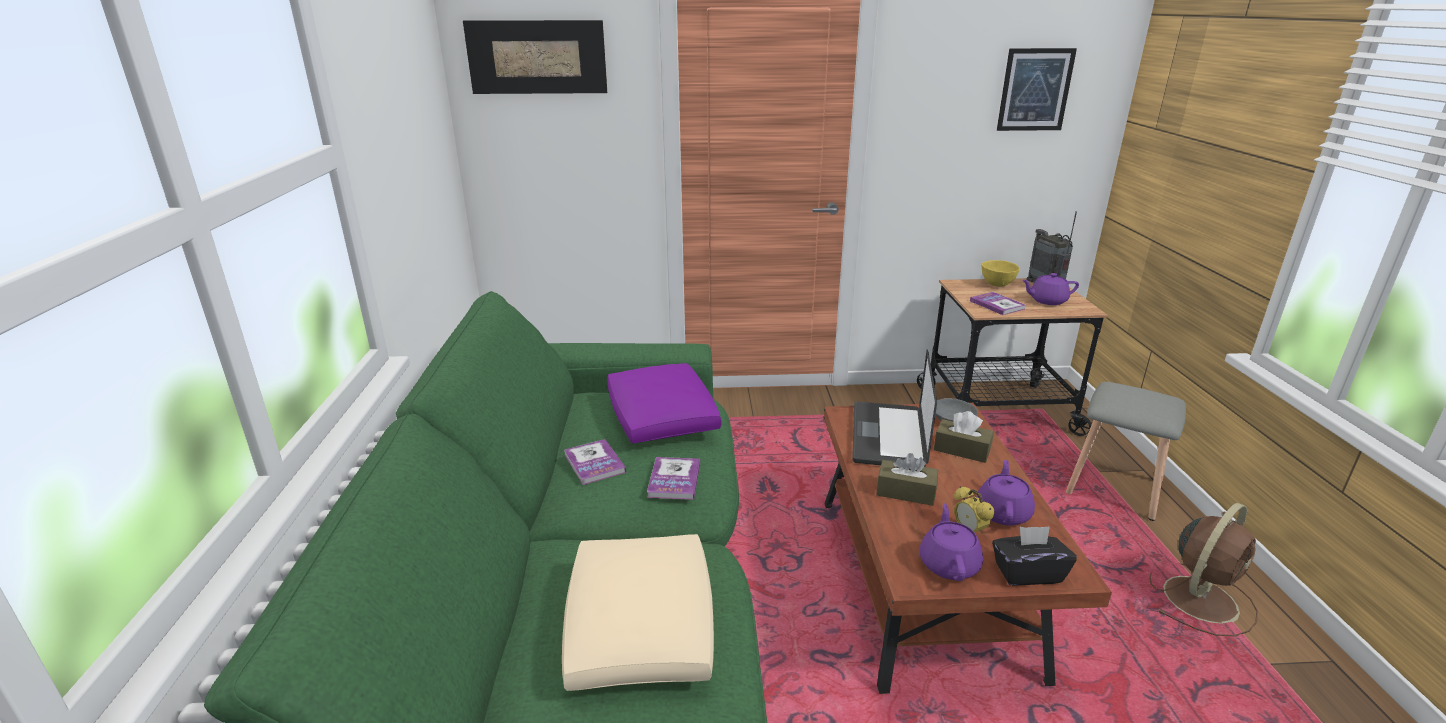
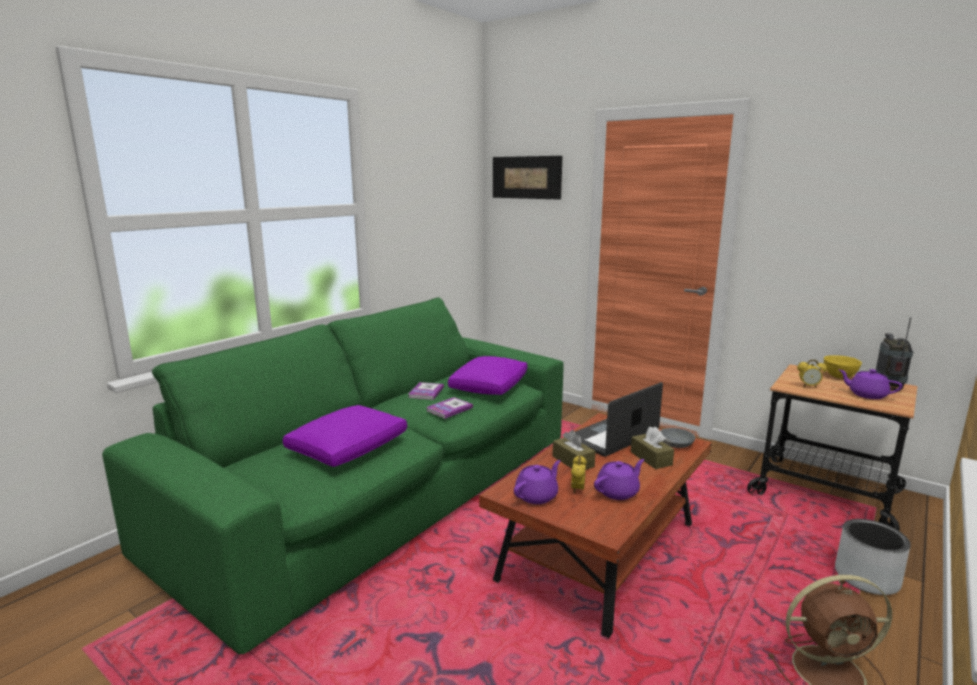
camera: 40 degrees right, 10 degrees down
(640, 625) = (348, 448): beige pillow -> purple pillow
(997, 305) = (809, 386): book -> alarm clock
(1027, 573) = (577, 519): black tissue box -> none
(1035, 90) = (893, 208): picture -> none
(1116, 487) = (867, 578): grey stool -> grey planter

